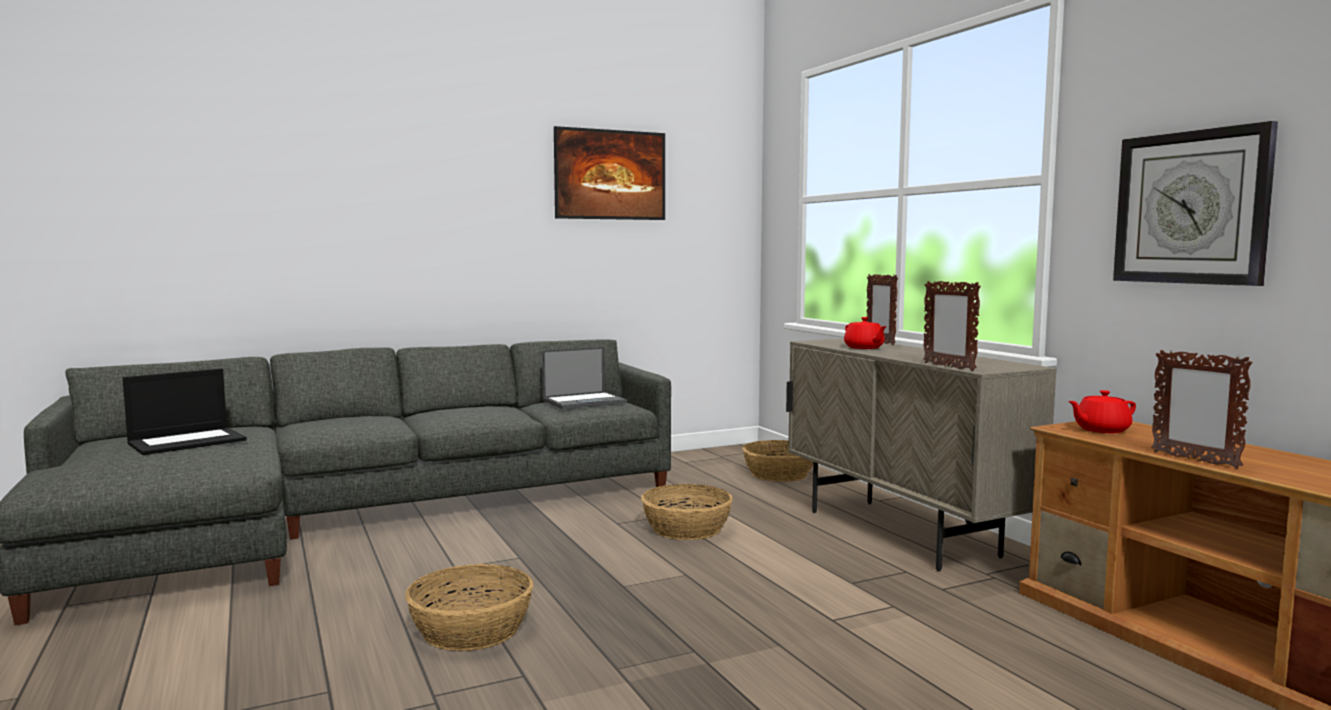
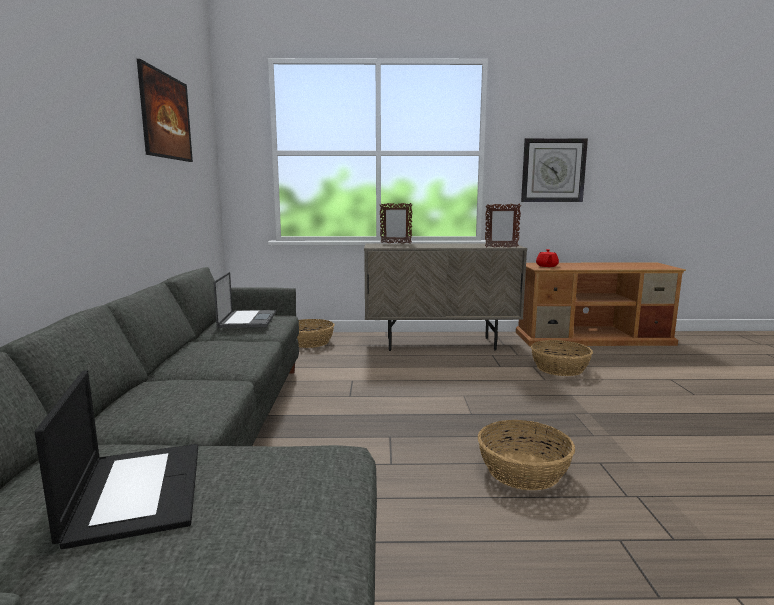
camera: 65 degrees left, 5 degrees up
(686, 529) = (384, 381): basket -> basket (560, 368)
(864, 348) = (416, 246): red teapot -> none
(1194, 460) = (604, 268): picture frame -> none

